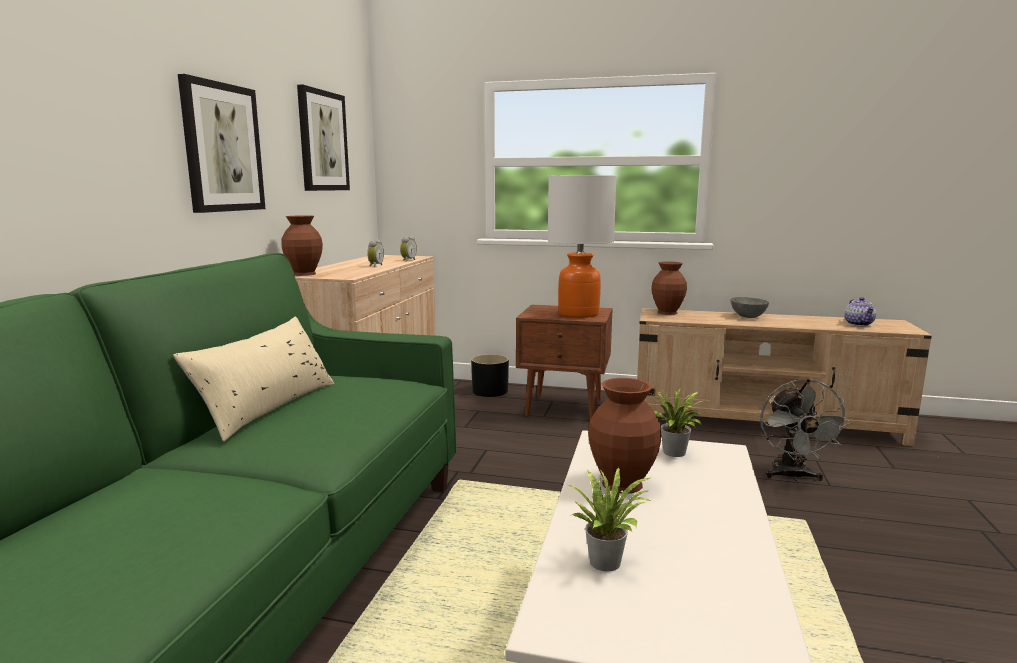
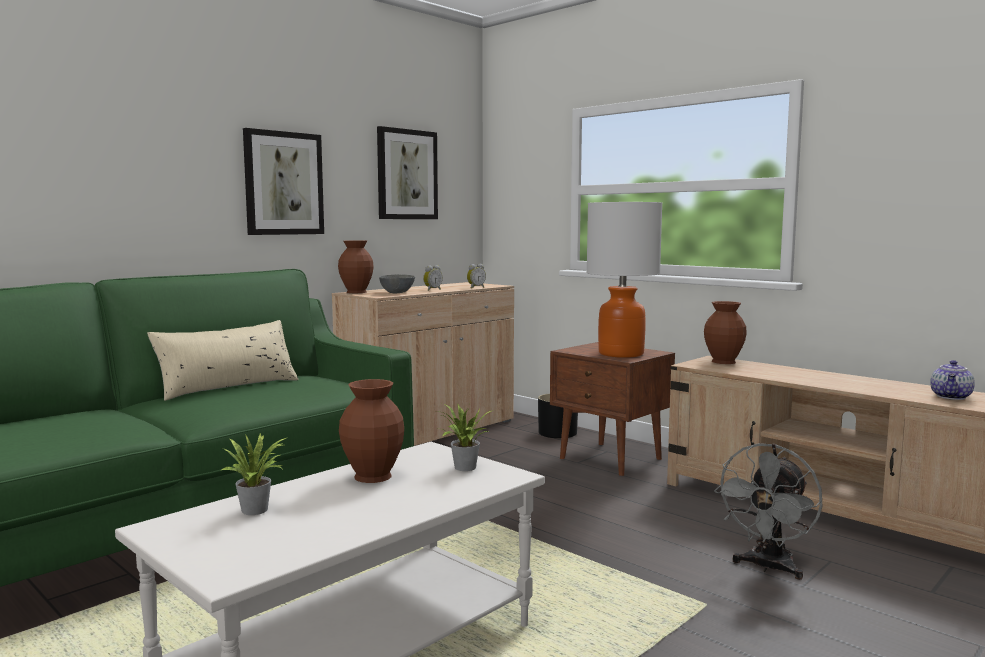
camera: 30 degrees right, 5 degrees down
(747, 316) = (815, 374): grey bowl -> grey bowl (397, 292)

